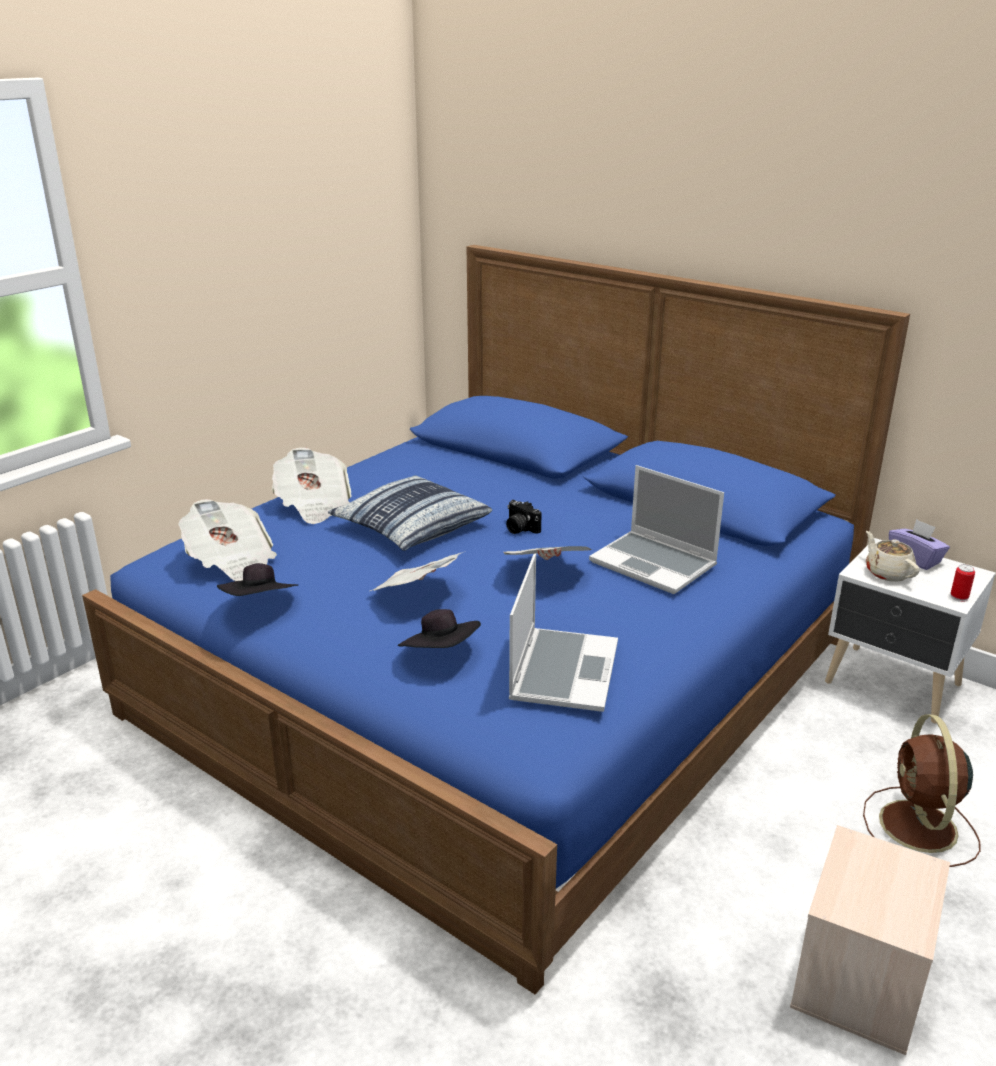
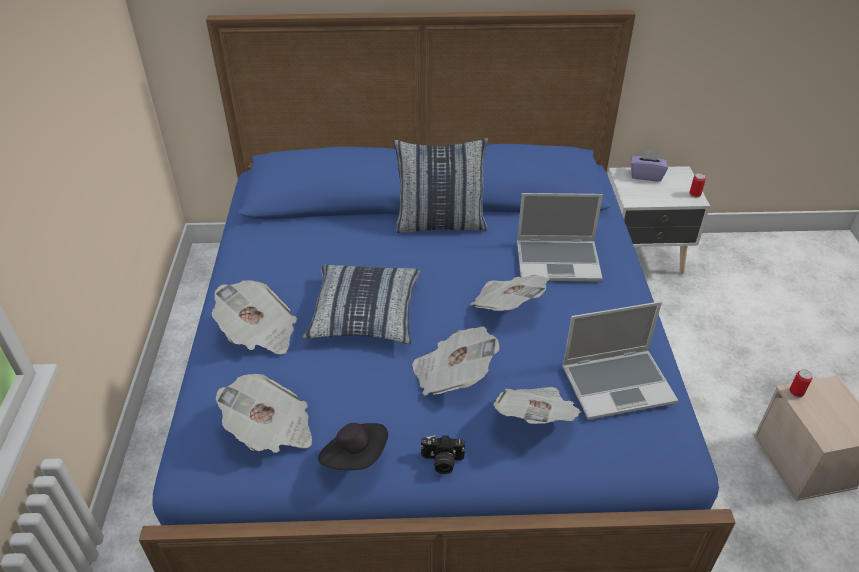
camera: 40 degrees left, 15 degrees up
(441, 654) = (535, 418): black hat -> newspaper
(520, 529) = (441, 274): camera -> camera (442, 462)
(562, 671) = (618, 384): laptop -> laptop turned 105 degrees clockwise
(579, 497) = (440, 223): none -> pillow
(856, 844) = (796, 392): none -> can
(887, 573) = (645, 193): beige teapot -> none
(919, 828) = (739, 349): brown fan -> none

